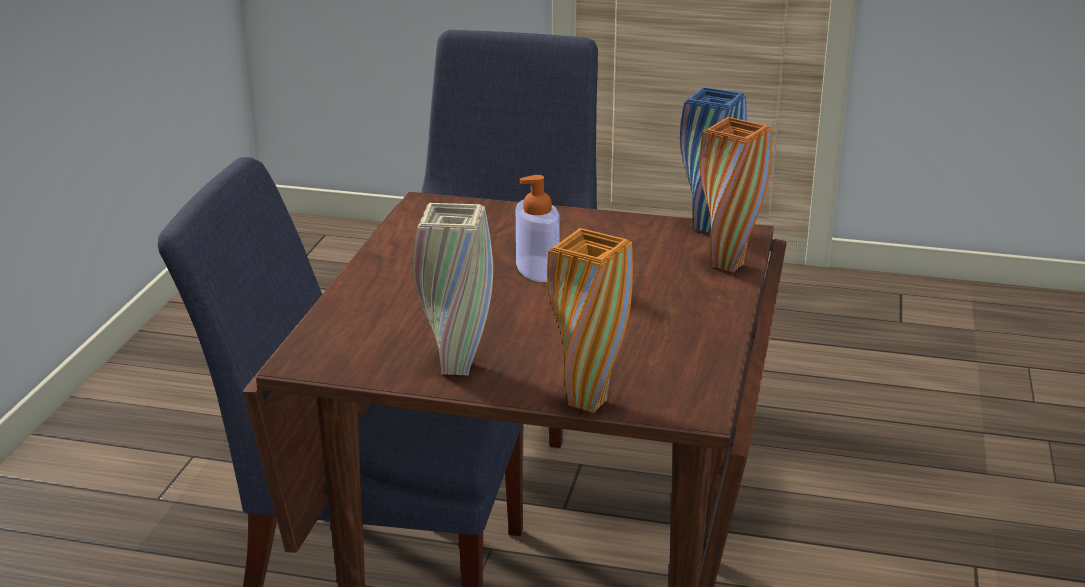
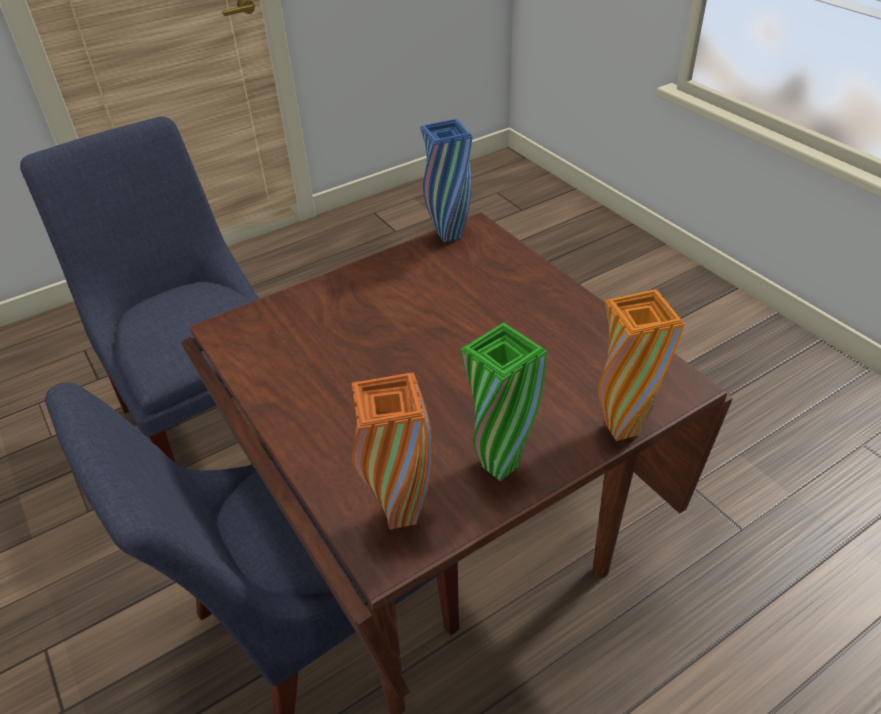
camera: 45 degrees left, 15 degrees up
(456, 367) = (500, 467): beige vase -> green vase
(537, 269) = (404, 338): soap dispenser -> none
(727, 265) = (509, 258): orange vase -> orange vase (400, 515)

